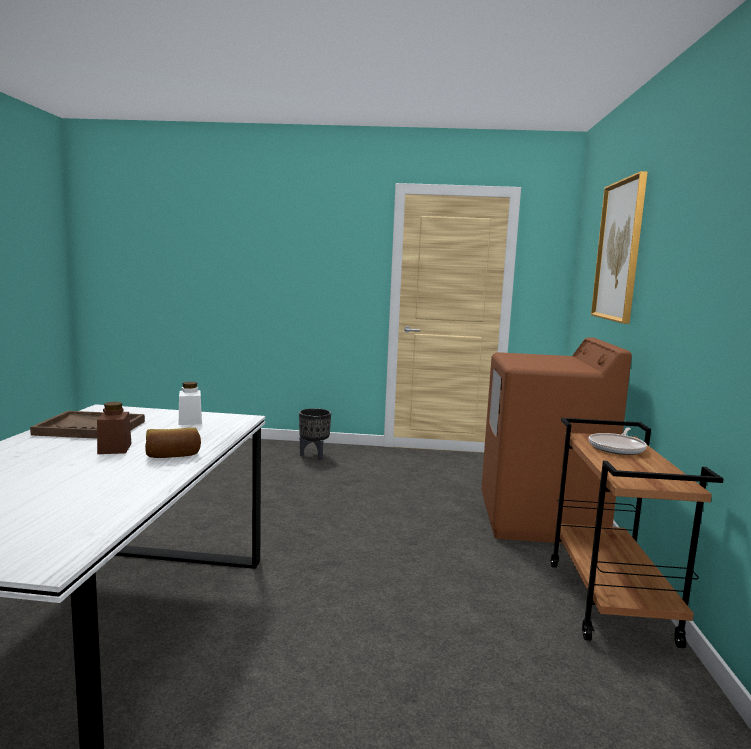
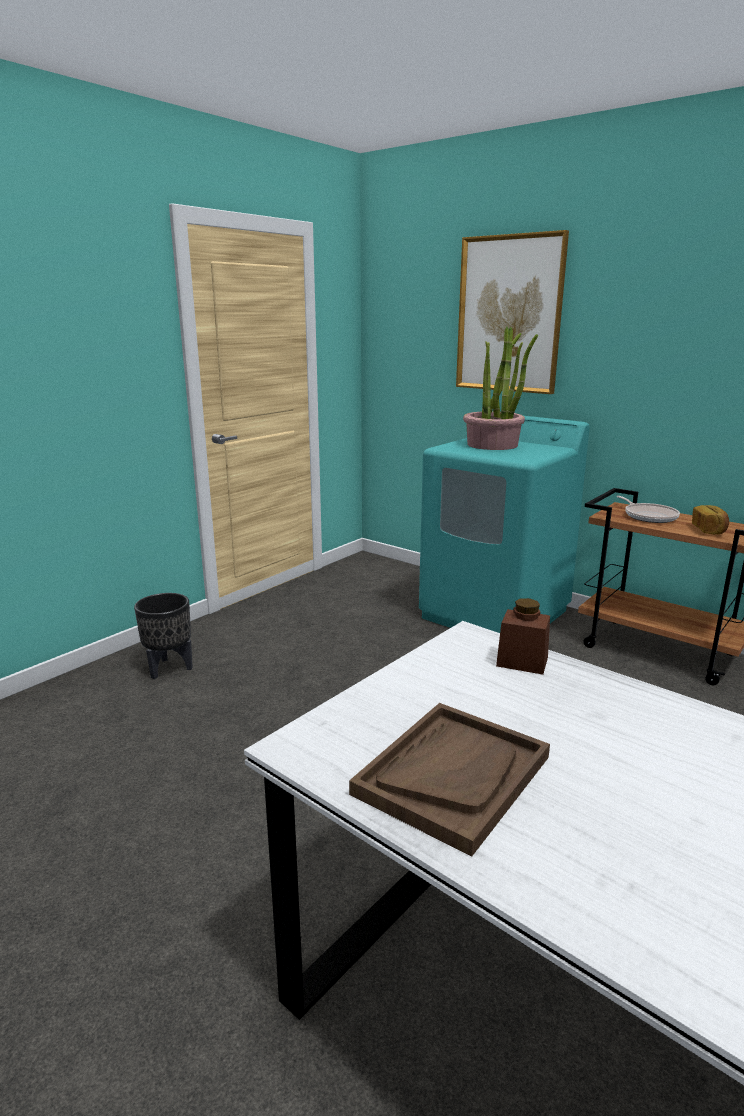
camera: 55 degrees left, 10 degrees up
(114, 448) = (608, 766): brown jar -> brown jar (522, 661)
(173, 455) = (663, 721): bread -> bread (709, 530)
(190, 421) = (460, 676): white jar -> none
(540, 520) = (495, 614): brown washing machine -> turquoise washing machine
(548, 359) = (493, 445): none -> potted plant

